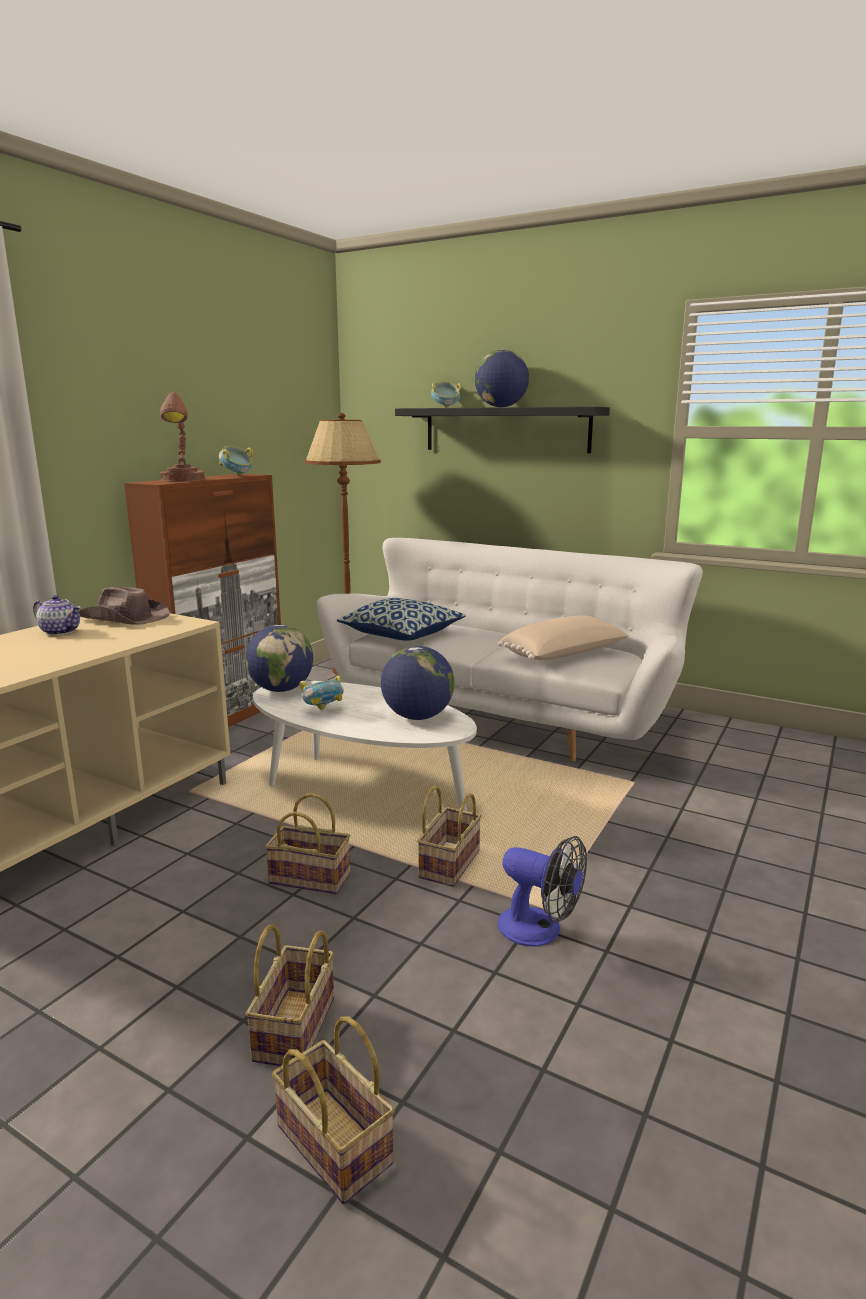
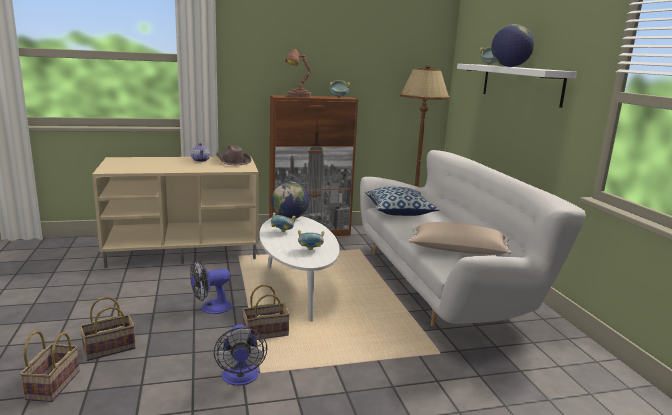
camera: 45 degrees right, 0 degrees up
(312, 878) = (211, 308): basket -> fan
(417, 717) = (310, 251): globe -> bowl
(505, 429) = (520, 83): black shelf -> white shelf

